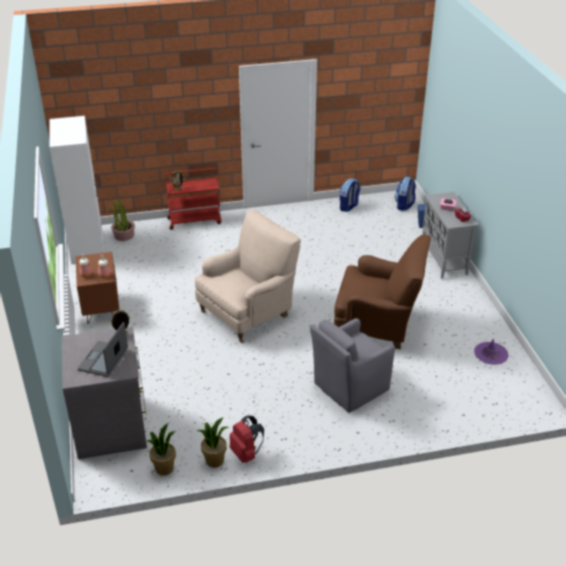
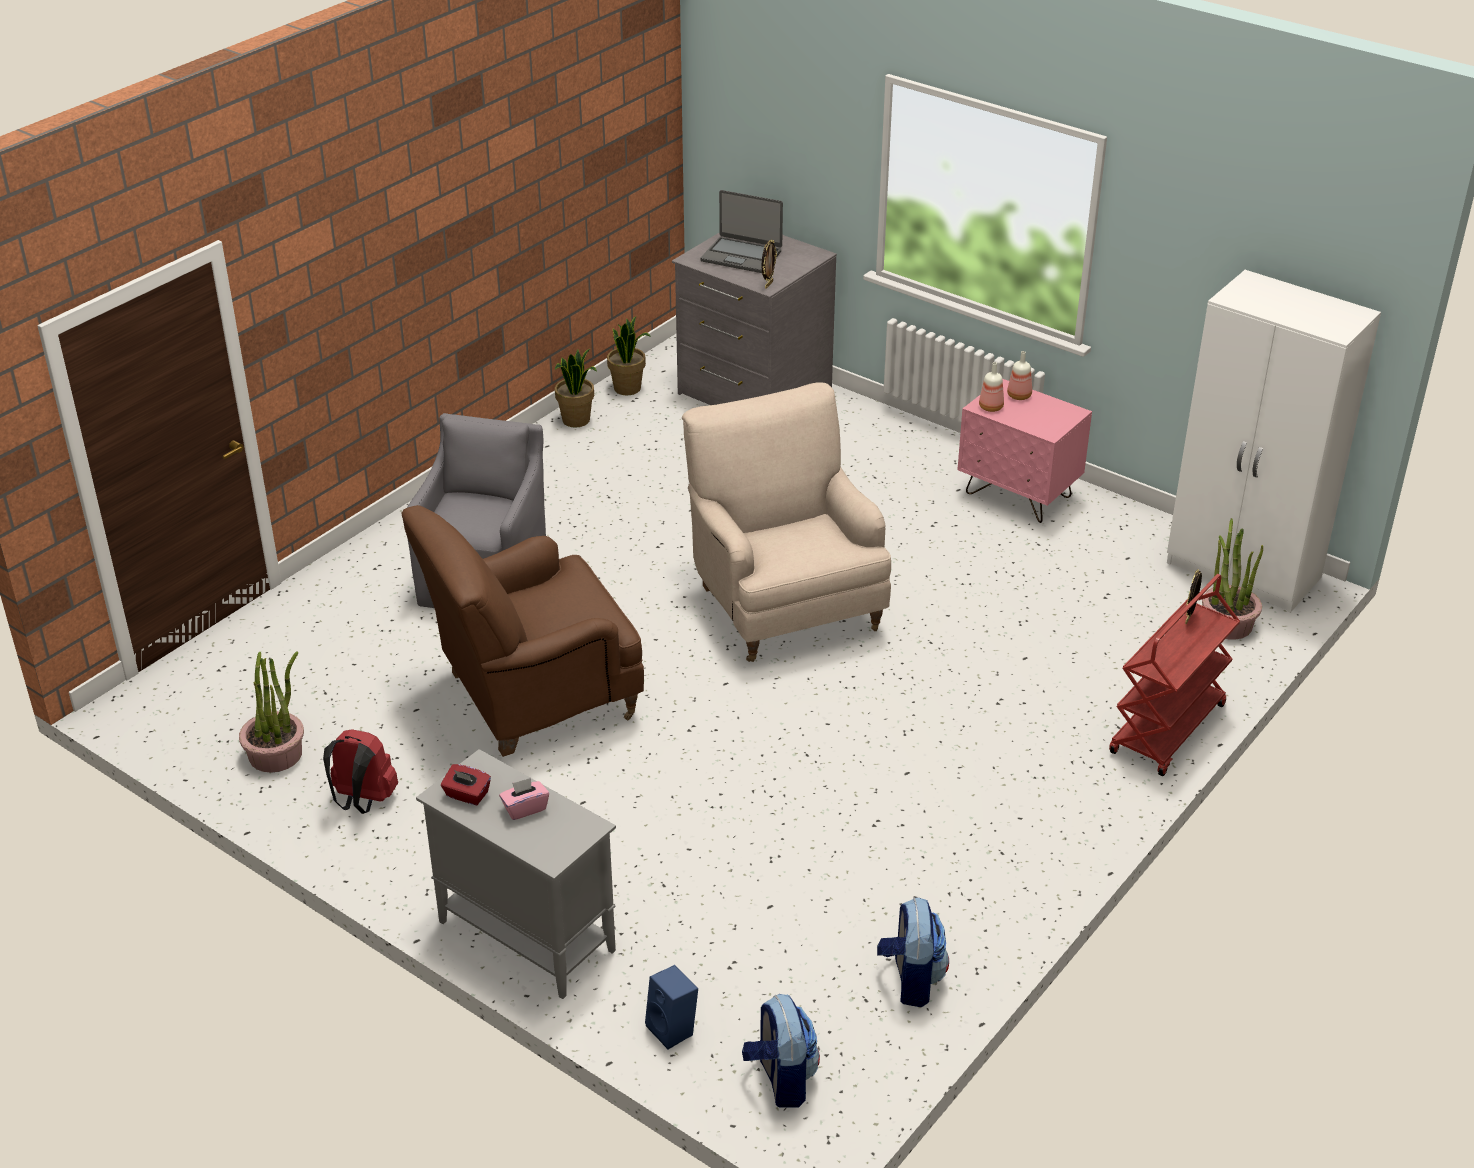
camera: 140 degrees right, 0 degrees up
(101, 308) = (1018, 495): brown nightstand -> pink nightstand
(104, 359) = (741, 256): laptop -> laptop turned 135 degrees clockwise
(246, 453) = (545, 443): red backpack -> red backpack (362, 801)
(248, 313) = (785, 605): beige armchair -> beige armchair turned 150 degrees clockwise
(491, 353) = (276, 754): purple hat -> potted plant

